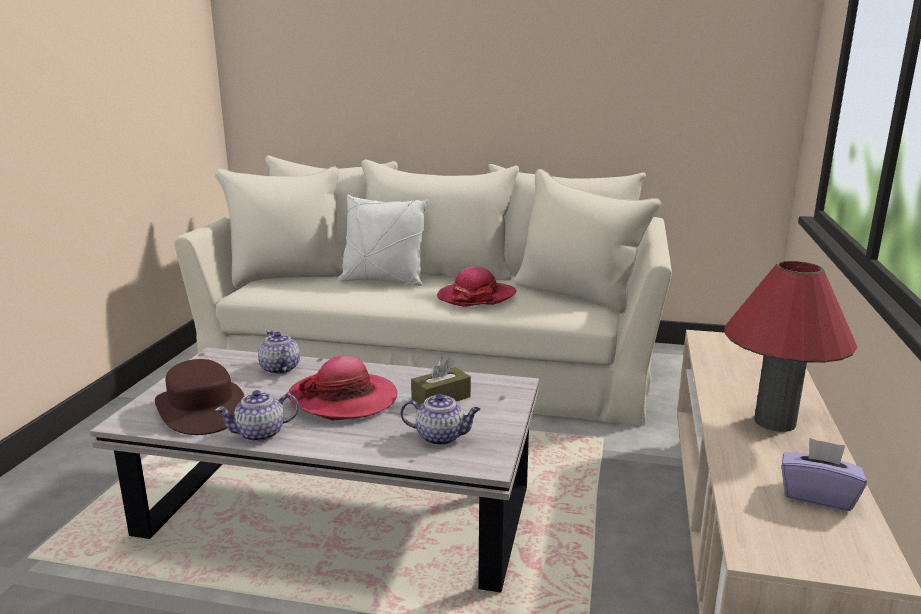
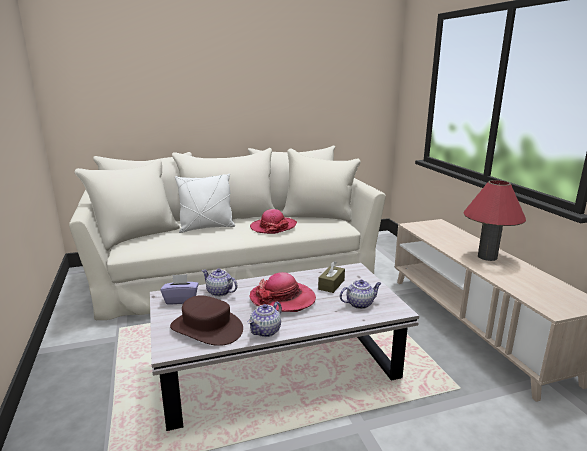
camera: 30 degrees left, 0 degrees up
(817, 495) = (540, 282): purple tissue box -> purple tissue box (181, 300)

